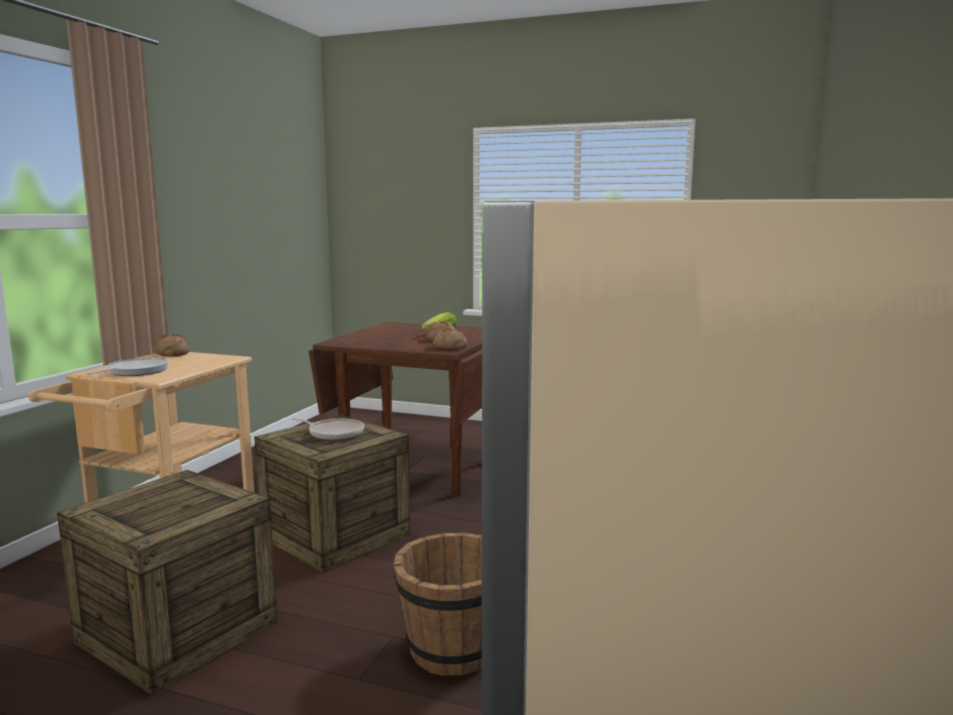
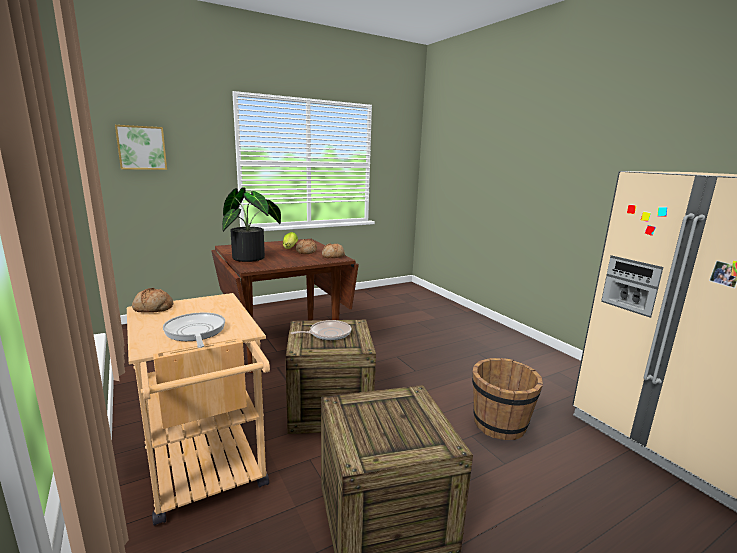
camera: 50 degrees left, 5 degrees up
(370, 336) = (253, 258): none -> potted plant
(373, 205) = (141, 148): none -> picture

